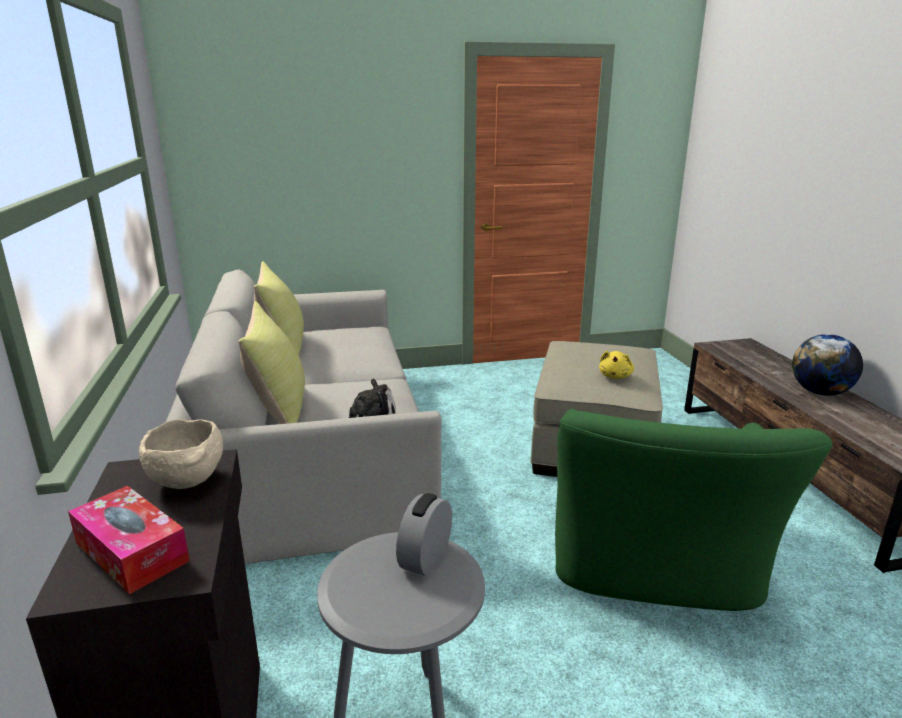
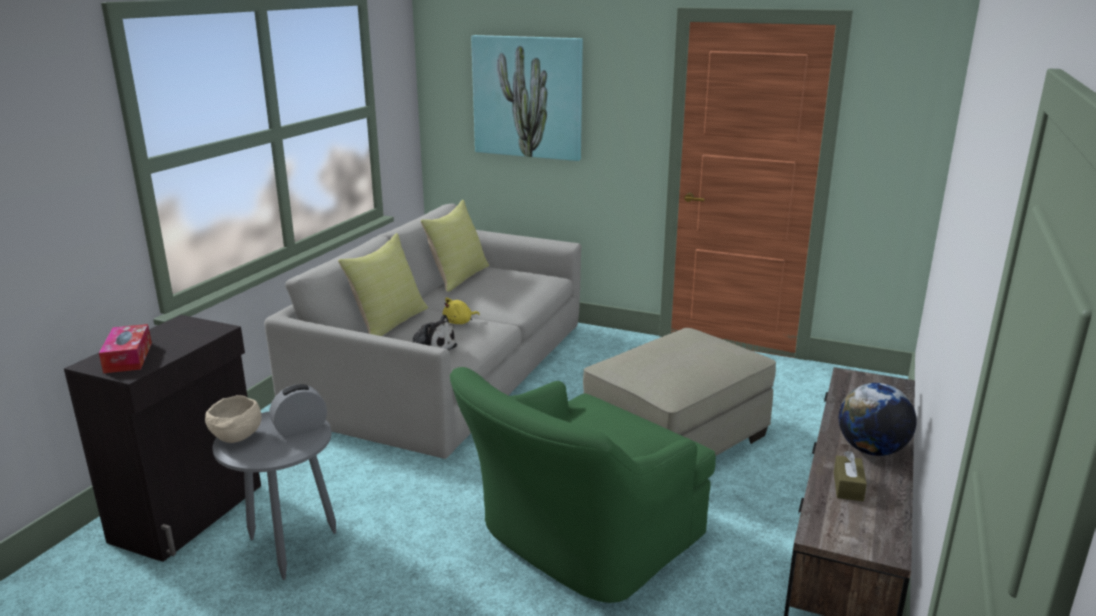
camera: 35 degrees right, 0 degrees up
(189, 481) = (195, 335): beige bowl -> beige bowl (237, 438)
(309, 142) = (528, 97): none -> picture
(615, 376) = (668, 371): yellow plush toy -> yellow plush toy (459, 322)
(858, 423) = (848, 486): none -> brown tissue box

